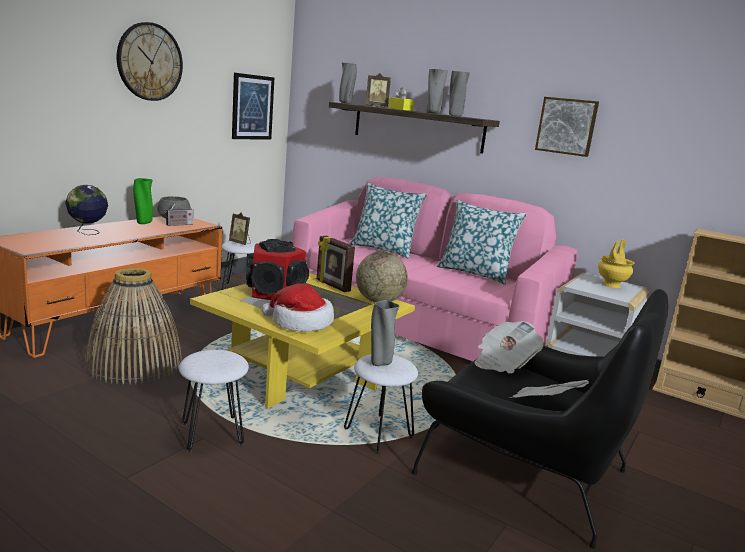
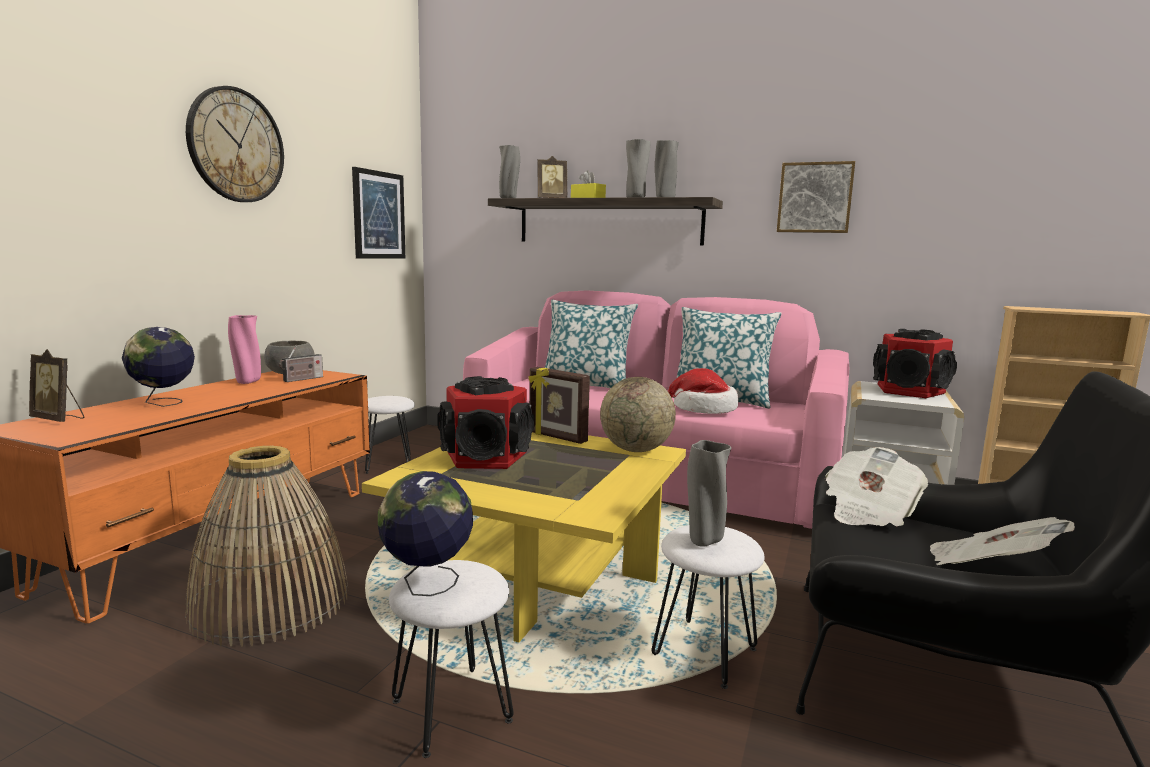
camera: 10 degrees left, 5 degrees down
(143, 223) = (247, 382): green vase -> pink vase
(200, 360) = (427, 585): none -> globe
(240, 243) = (385, 399): picture frame -> picture frame (59, 419)
(300, 322) = (554, 496): hat -> hat (702, 409)
(611, 285) = (908, 391): yellow vase -> speaker

